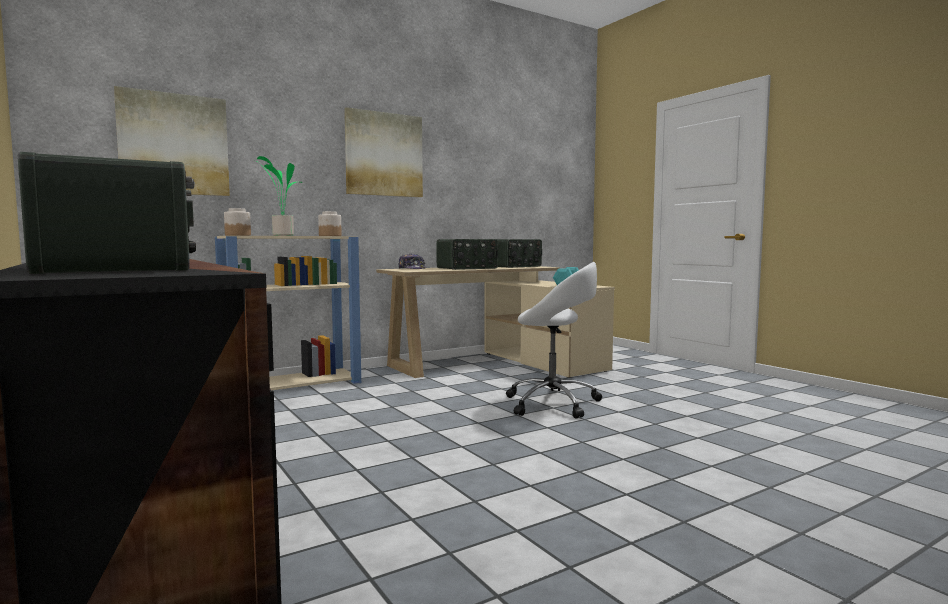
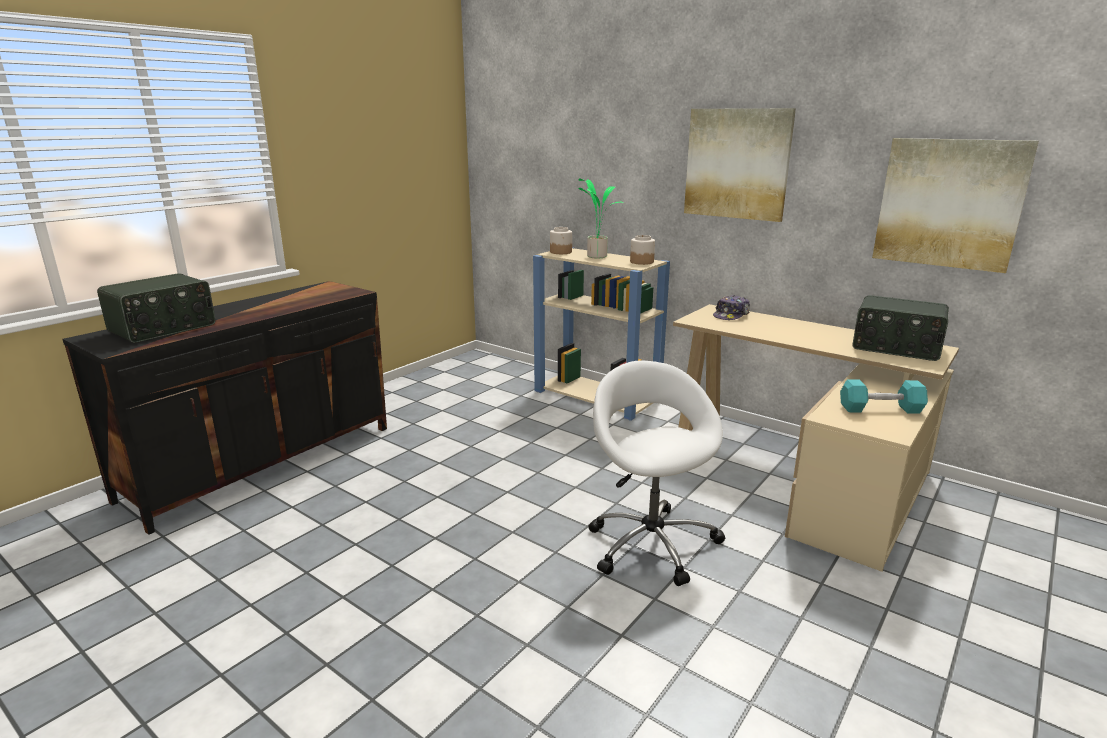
camera: 70 degrees right, 15 degrees up
(174, 144) = (547, 162): picture -> picture (949, 203)
(467, 268) = (794, 333): radio -> none
(554, 403) = (651, 544): white office chair -> white office chair turned 150 degrees clockwise

